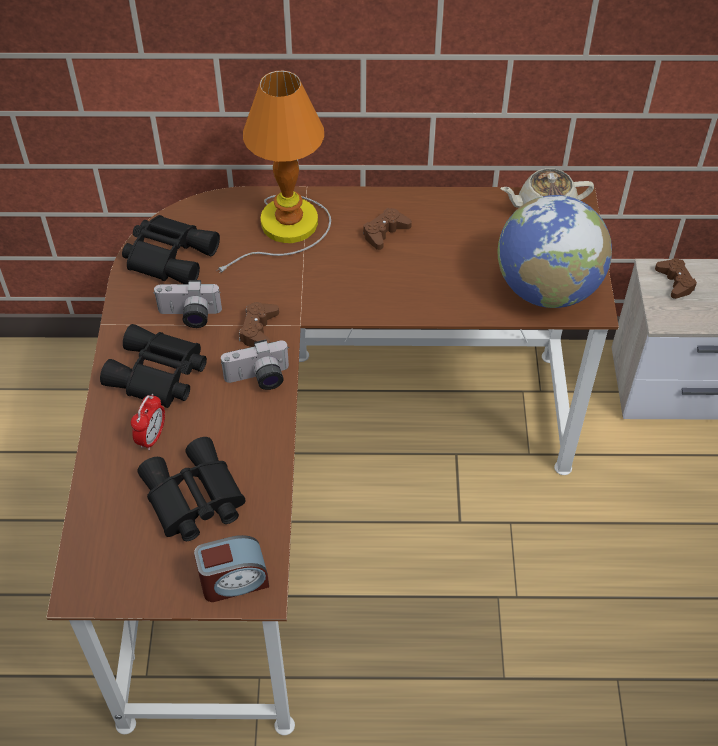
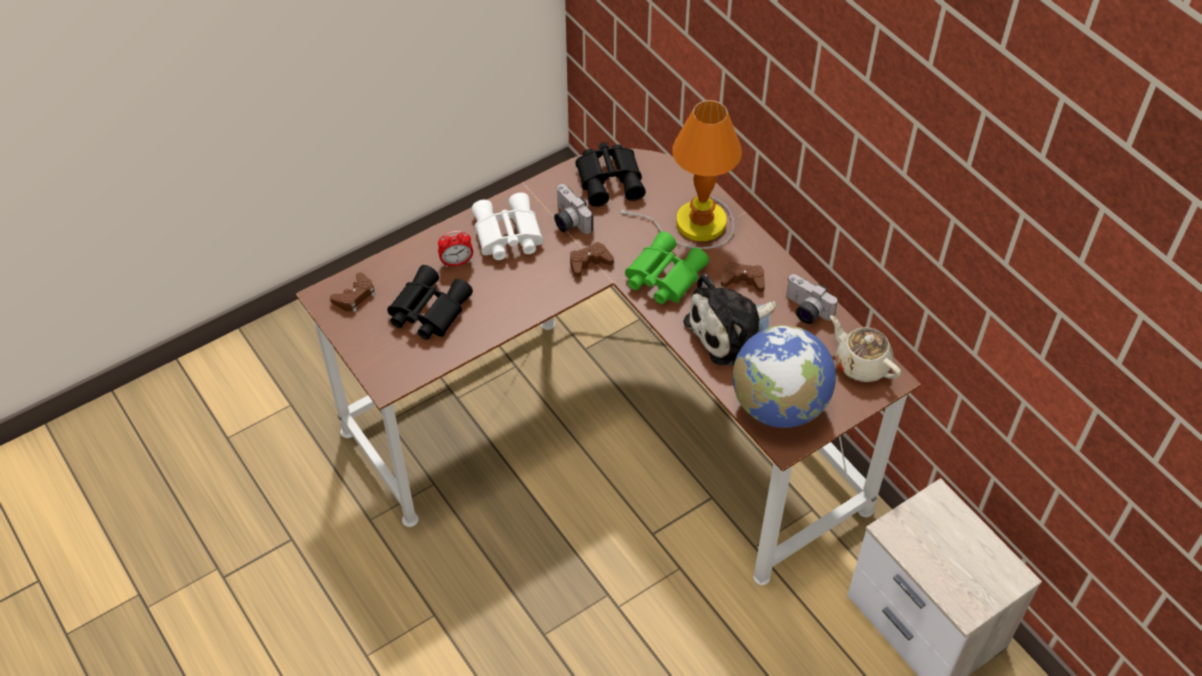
camera: 55 degrees right, 0 degrees up
(158, 375) = (506, 235): black binoculars -> white binoculars
(234, 581) = (385, 366): alarm clock -> none
(259, 379) = (548, 287): camera -> camera (805, 311)
(327, 285) = (662, 276): none -> green binoculars
(435, 273) = (731, 331): none -> plush toy
(675, 282) = (941, 519): brown game controller -> brown game controller (355, 296)

